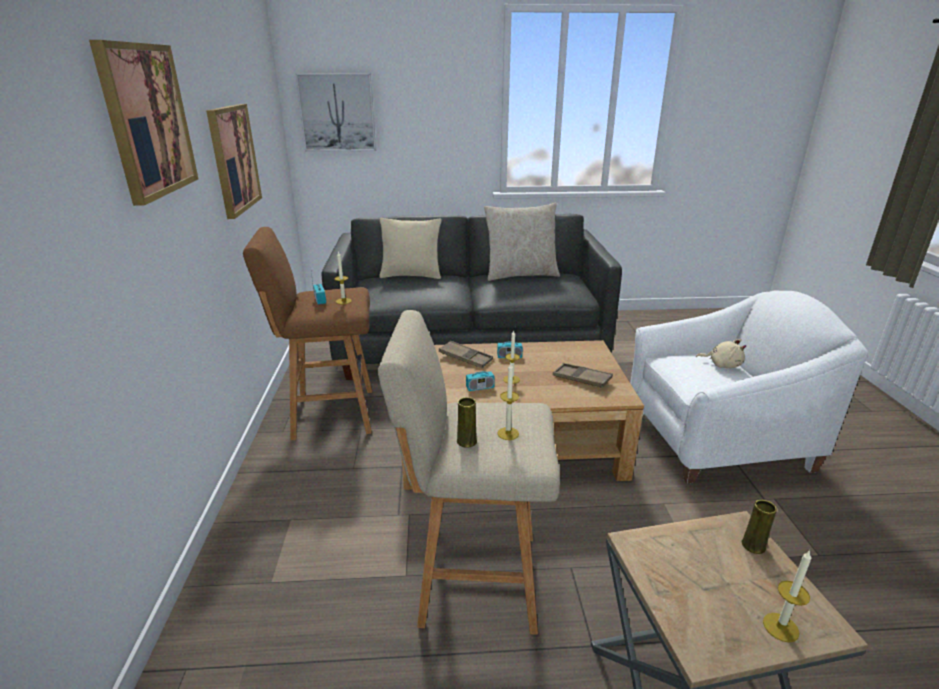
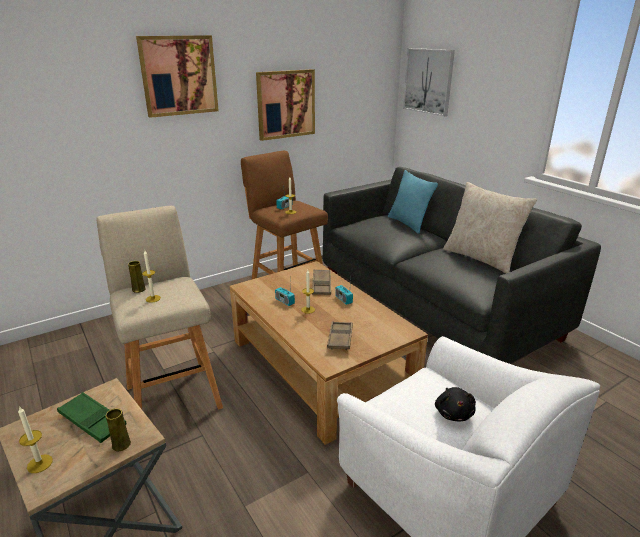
camera: 60 degrees right, 0 degrees up
(411, 276) = (408, 224): beige pillow -> turquoise pillow
(700, 566) = (92, 421): none -> green tray
(722, 365) = (453, 413): beige plush toy -> black plush toy

